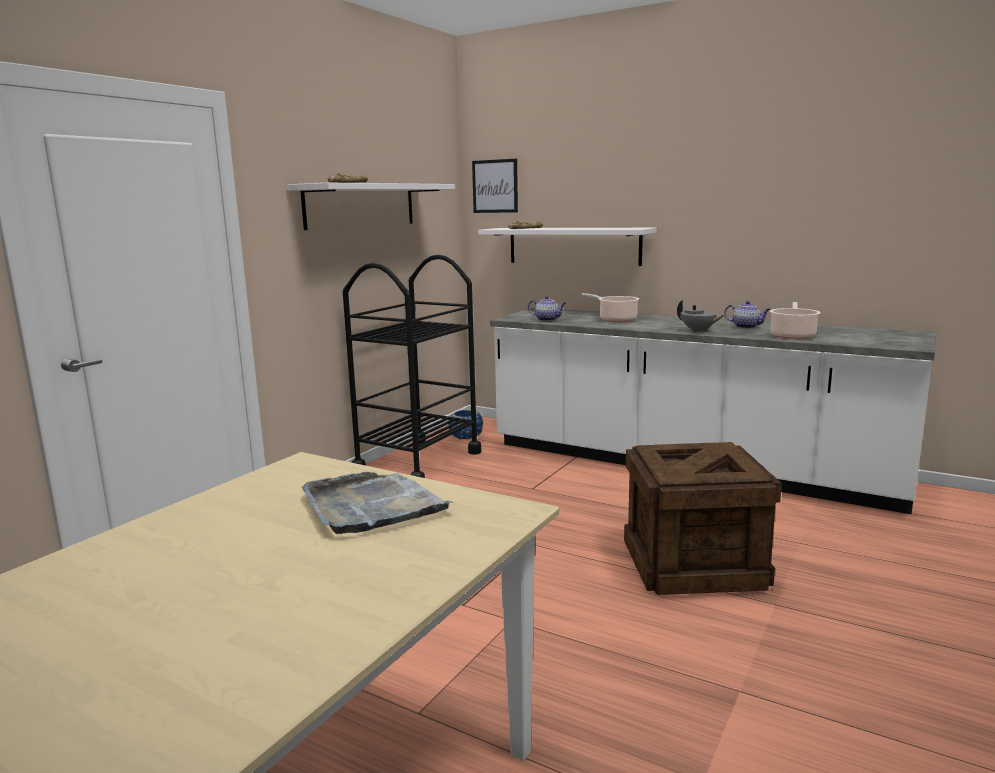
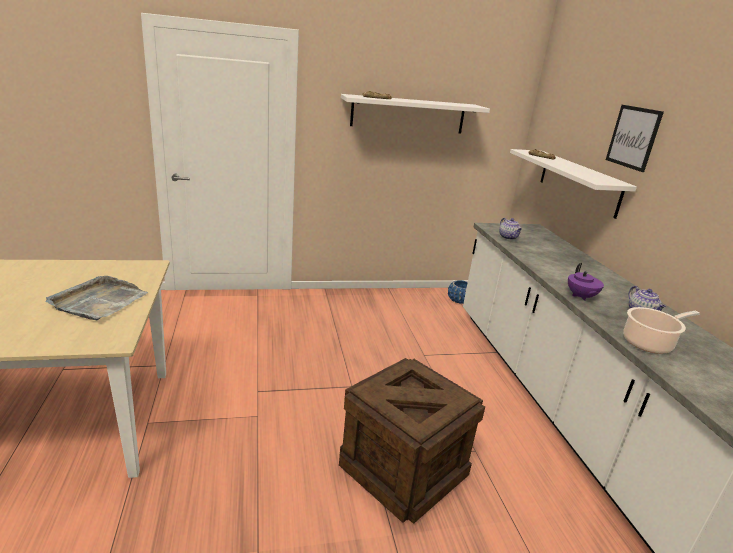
camera: 45 degrees right, 10 degrees up
(418, 462) = (401, 301): black cart -> none
(495, 186) = (548, 114): picture -> picture (633, 137)
(615, 319) = (556, 258): cooking pot -> none
(698, 331) = (580, 297): grey teapot -> purple teapot

